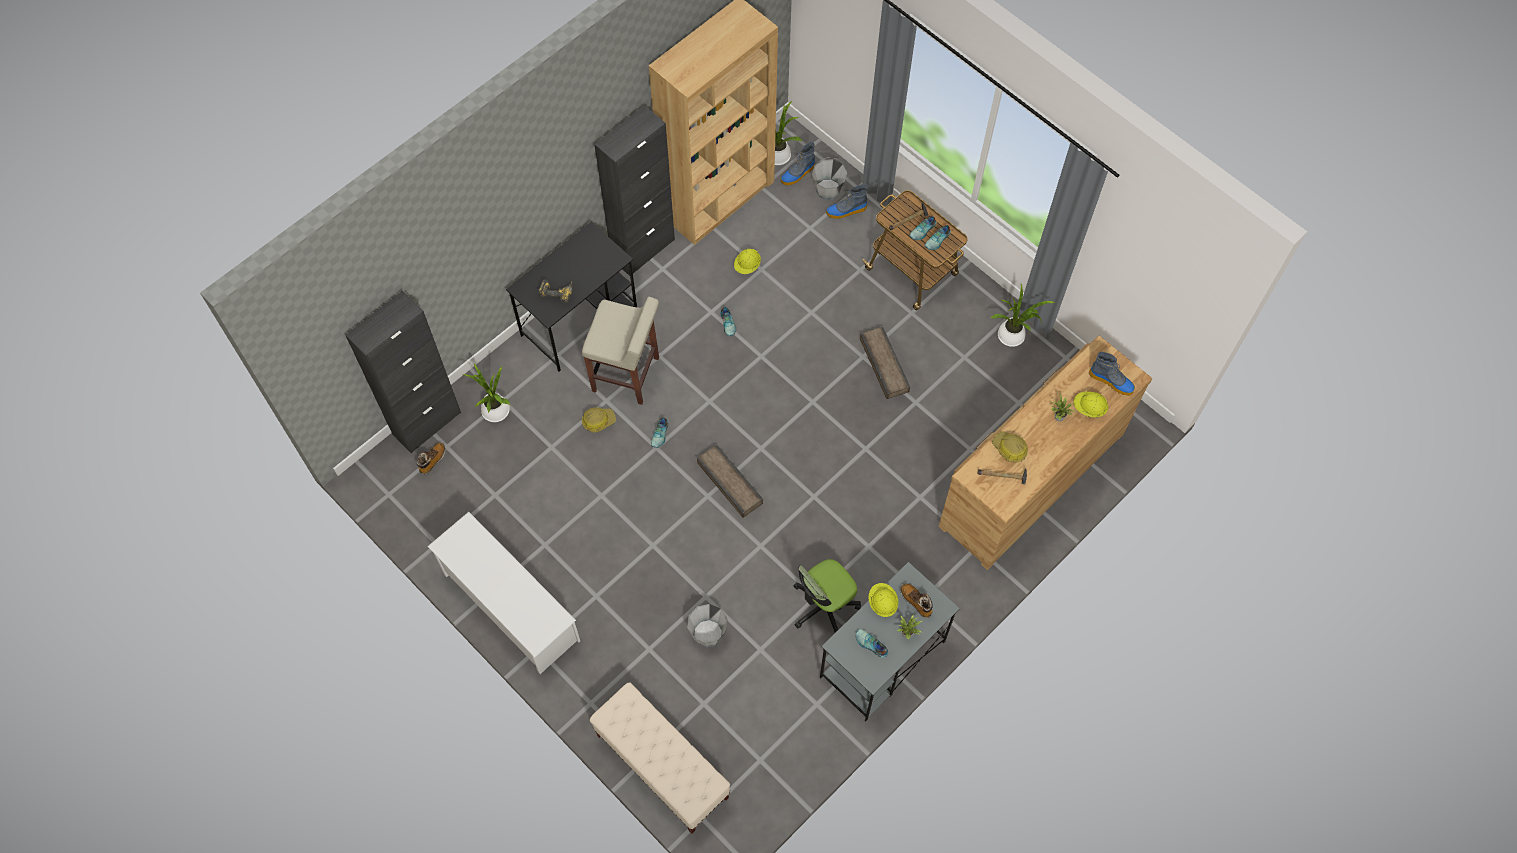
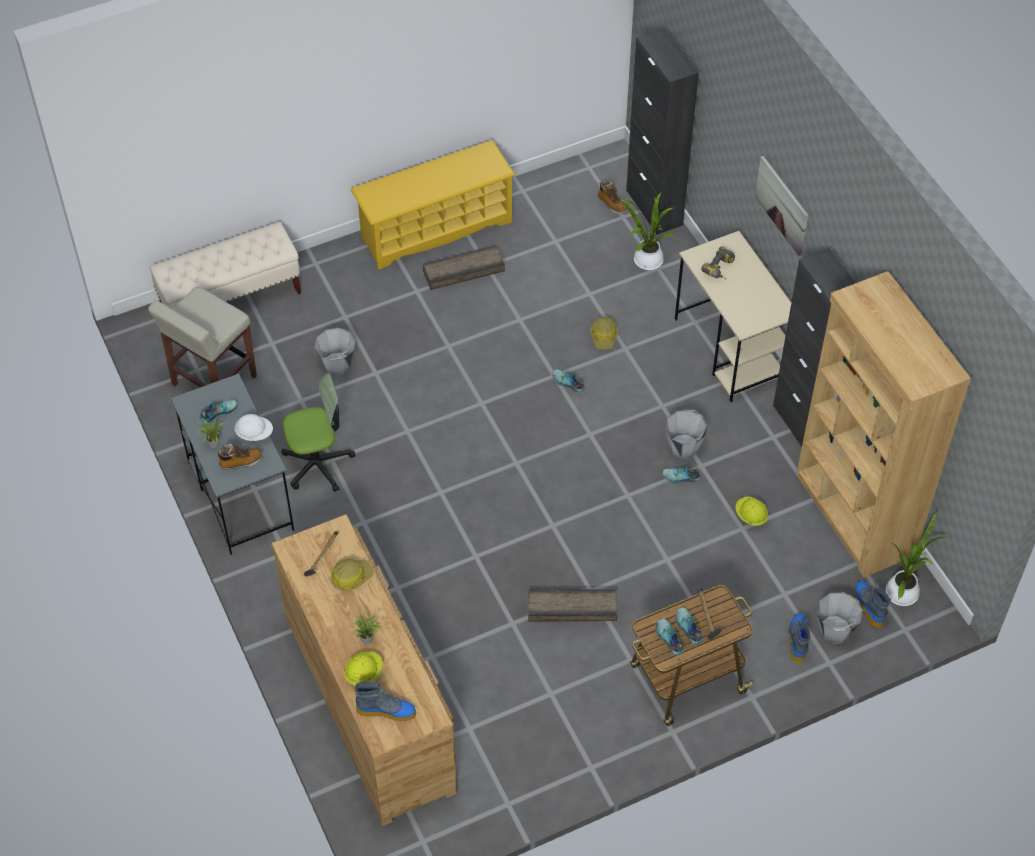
camera: 110 degrees right, 10 degrees down
(510, 607) = (435, 228): white shoe rack -> yellow shoe rack
(532, 207) = (782, 205): none -> picture
(579, 320) = (730, 349): black desk -> beige desk
(627, 375) = (649, 373): beige stool -> beige stool (213, 381)
(697, 329) = (684, 447): none -> grey bucket
(729, 483) = (487, 424): crate -> crate (463, 270)
(824, 607) = (318, 464): office chair -> office chair turned 90 degrees clockwise
(882, 603) = (254, 434): yellow hard hat -> white hard hat
(1013, 337) = (558, 756): potted plant -> none
(1111, 381) = (386, 711): boot -> boot turned 135 degrees counterclockwise

